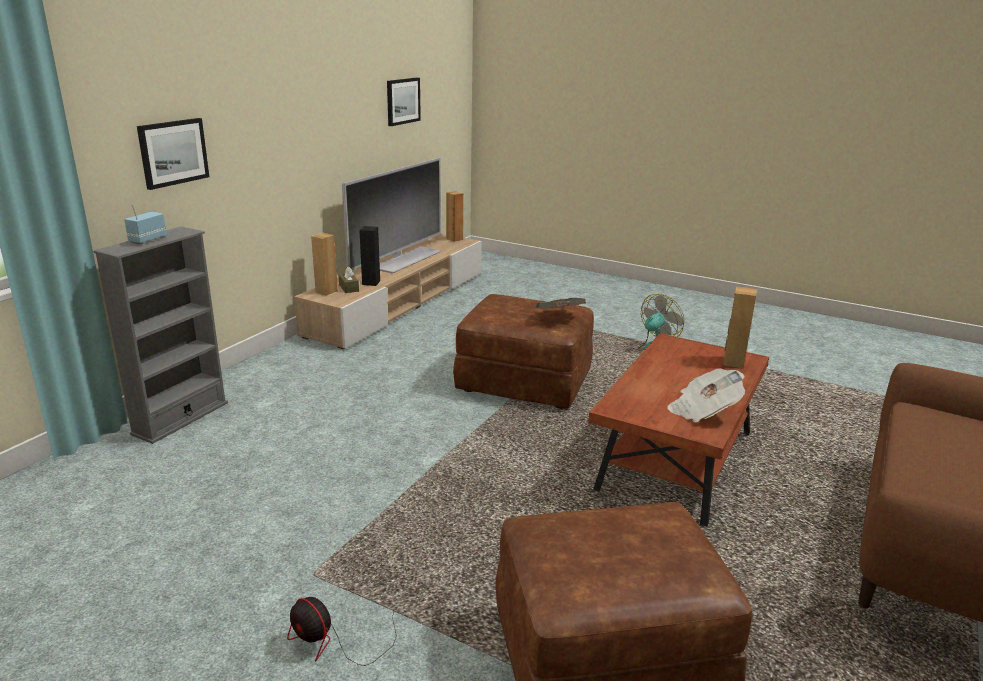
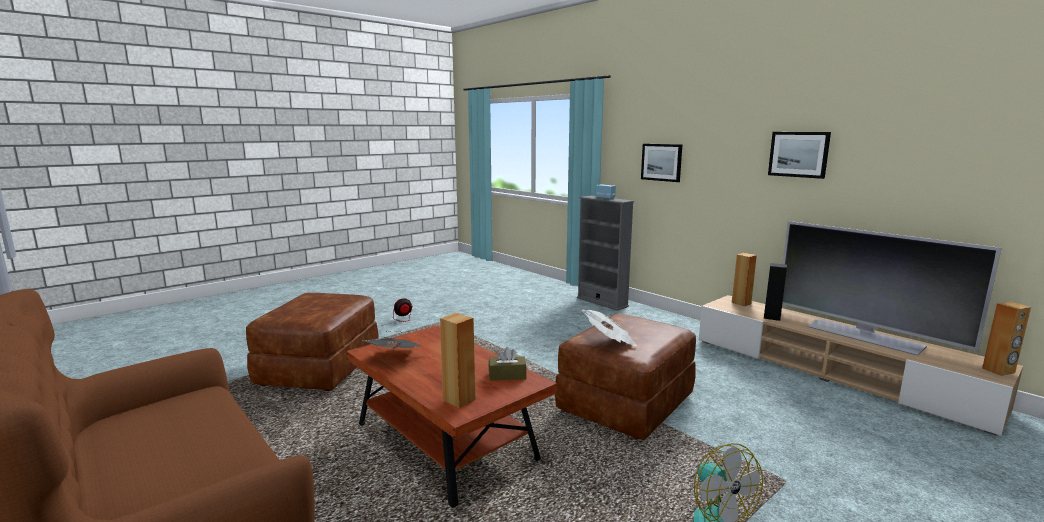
camera: 110 degrees right, 10 degrees down
(349, 288) = (753, 309): brown tissue box -> brown tissue box (507, 375)
(402, 101) = (968, 165): picture -> picture (798, 154)

